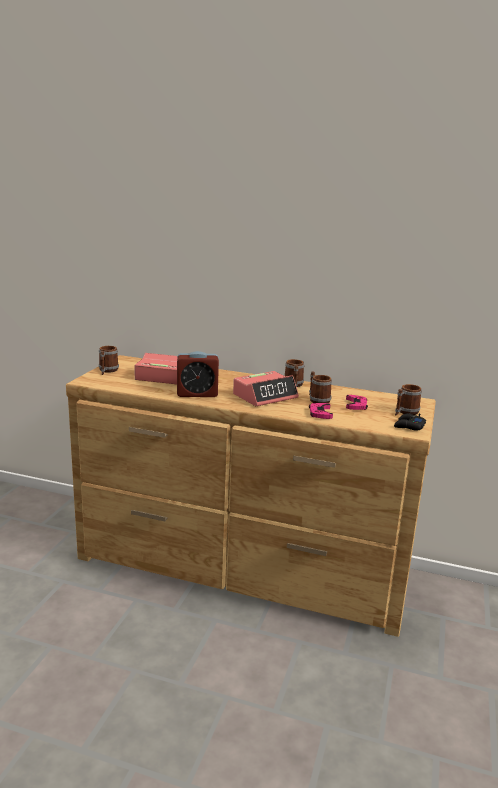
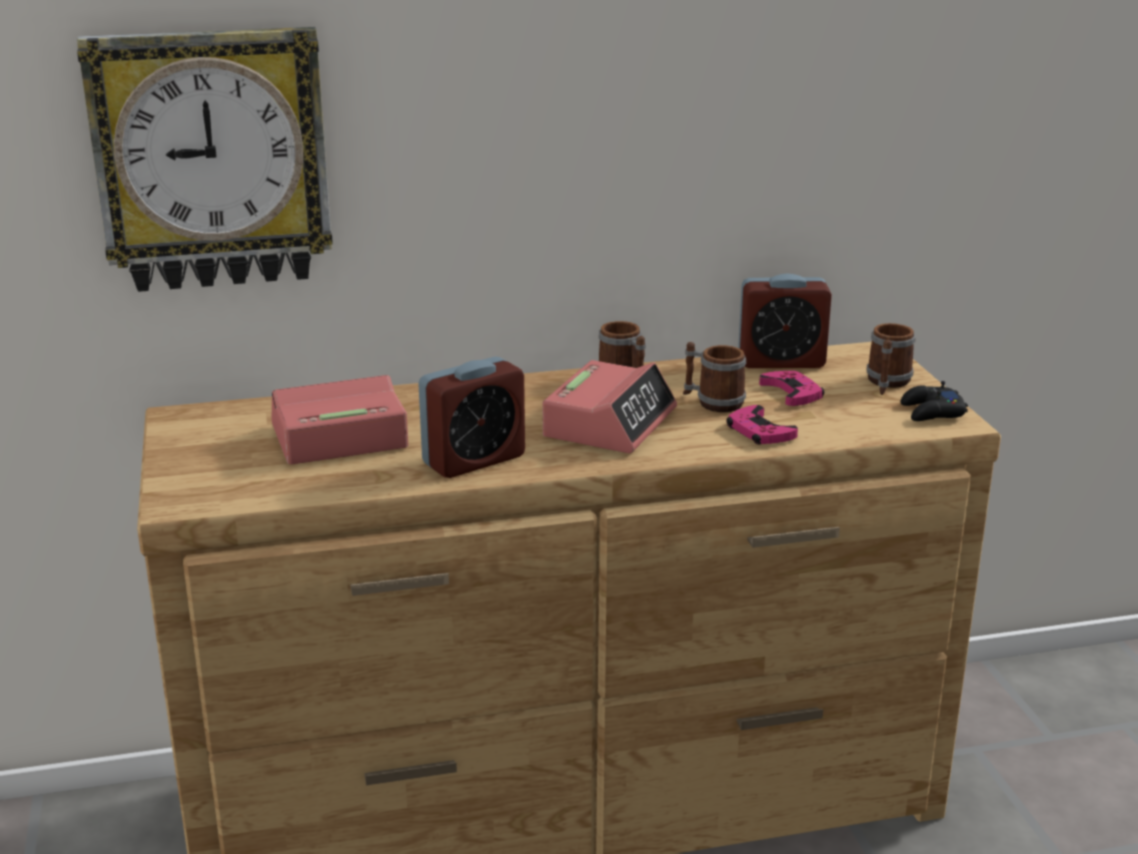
camera: 30 degrees left, 5 degrees up
(107, 371) = (188, 460): mug -> none
(152, 263) = (212, 159): none -> wall clock
(370, 394) = (781, 361): none -> alarm clock

